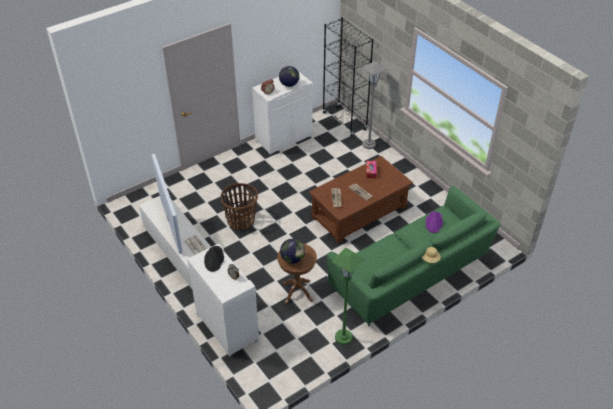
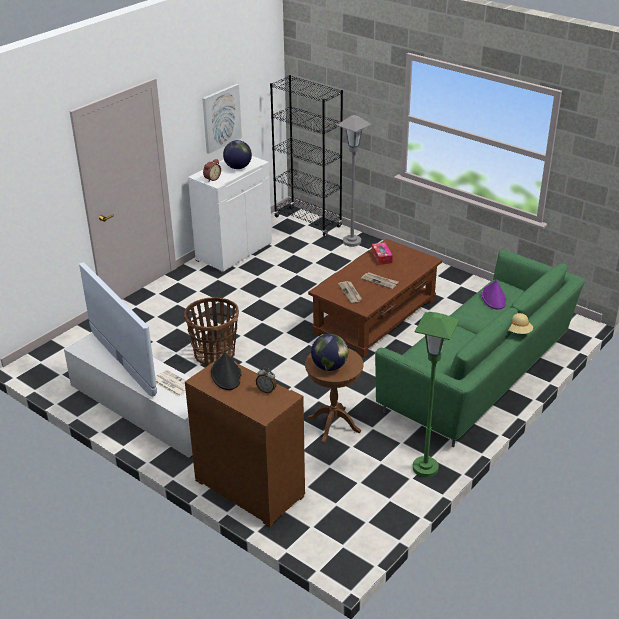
camera: 15 degrees left, 10 degrees down
(226, 326) = (248, 488): white cabinet -> brown cabinet
(283, 47) = (221, 118): none -> picture

